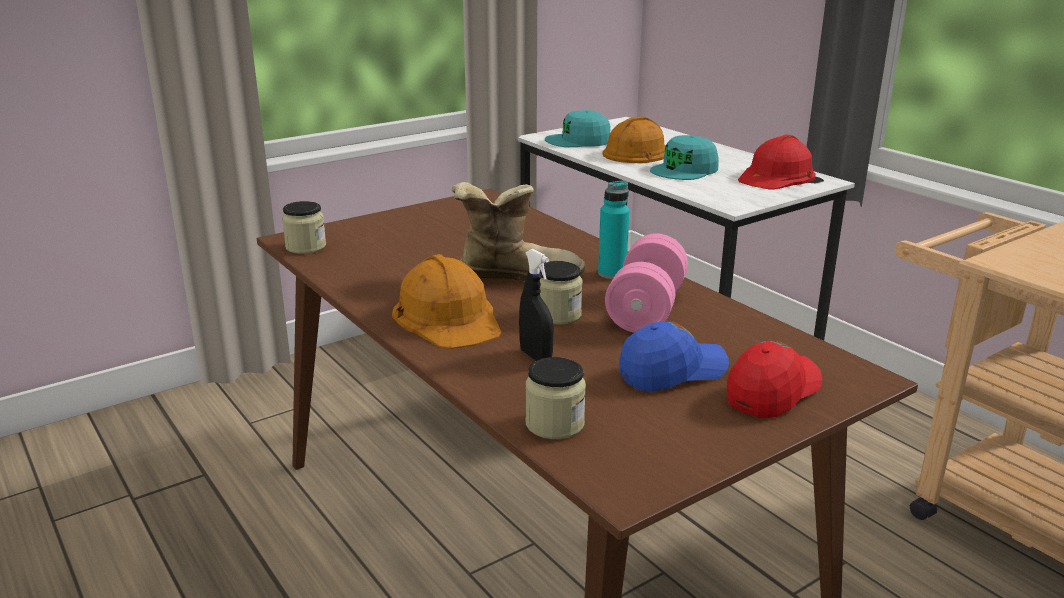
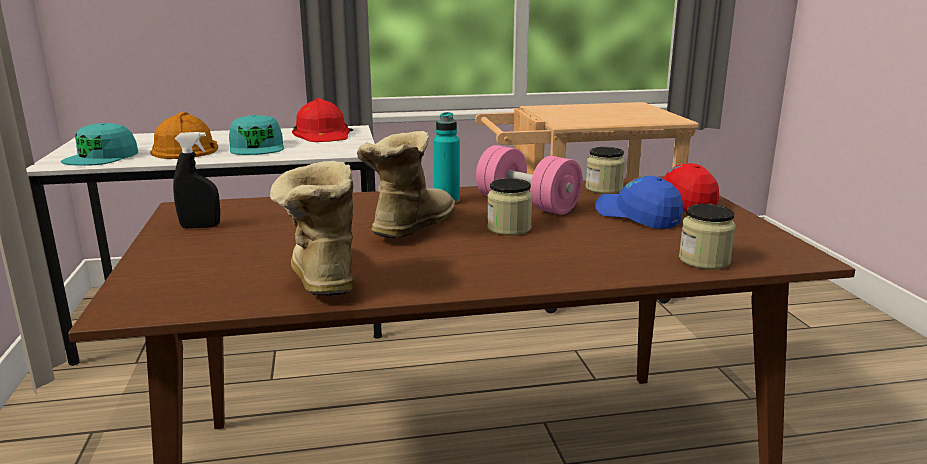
camera: 65 degrees left, 5 degrees down
(306, 247) = (170, 304): jar -> jar (604, 189)
(377, 274) = (321, 278): none -> boot
(448, 317) = (472, 264): orange hard hat -> none
(536, 356) = (583, 247): black spray bottle -> black spray bottle (200, 227)
(672, 372) = (638, 217): blue cap -> blue cap turned 45 degrees counterclockwise

